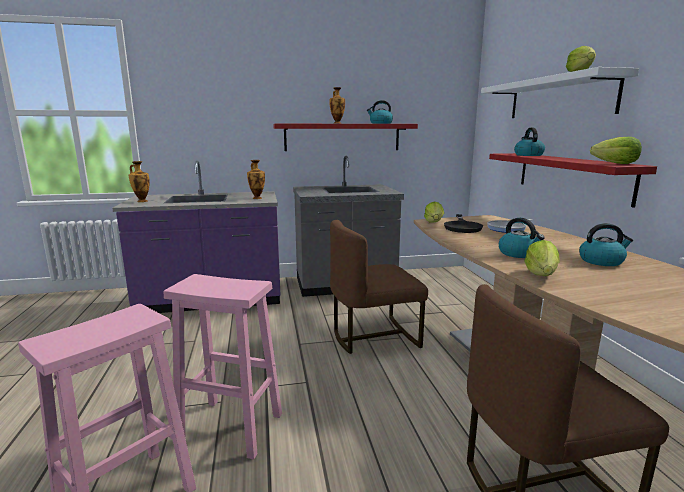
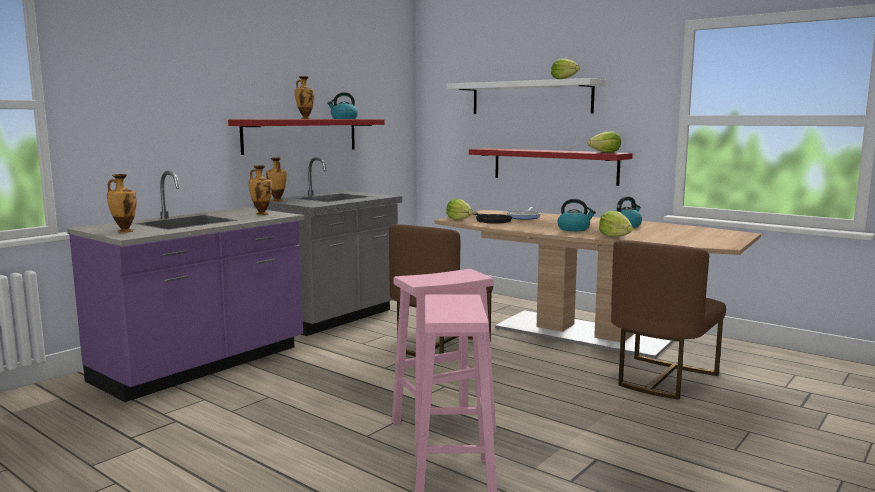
camera: 40 degrees left, 5 degrees down
(302, 188) = (277, 201): none -> vase
(528, 155) = (510, 149): kettle -> none

